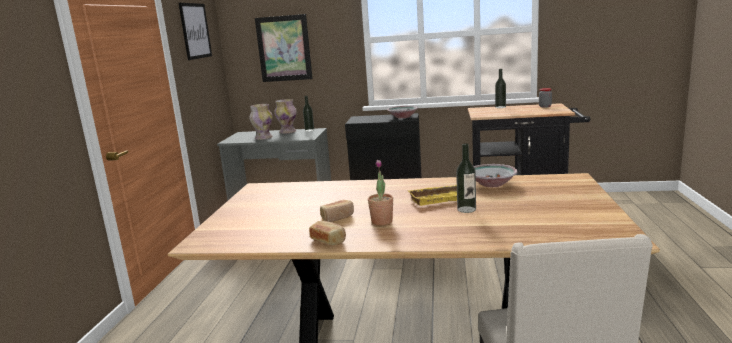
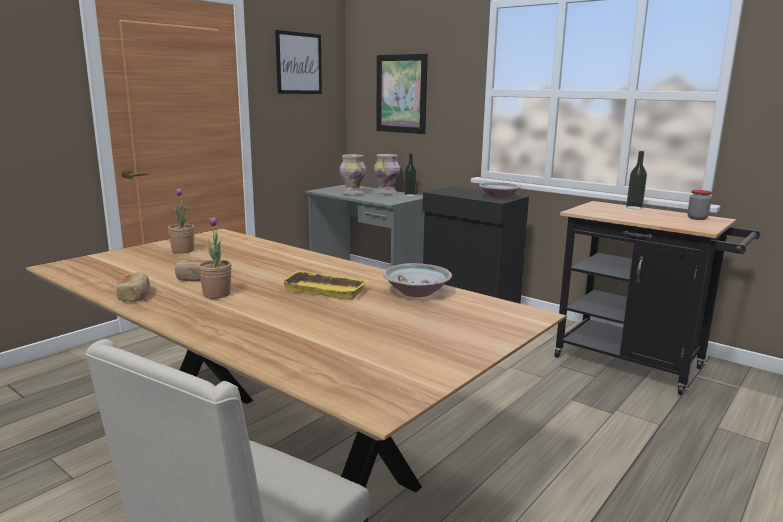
camera: 30 degrees right, 0 degrees up
(267, 205) = (183, 250): none -> potted plant
(466, 209) = (316, 309): bottle -> none

